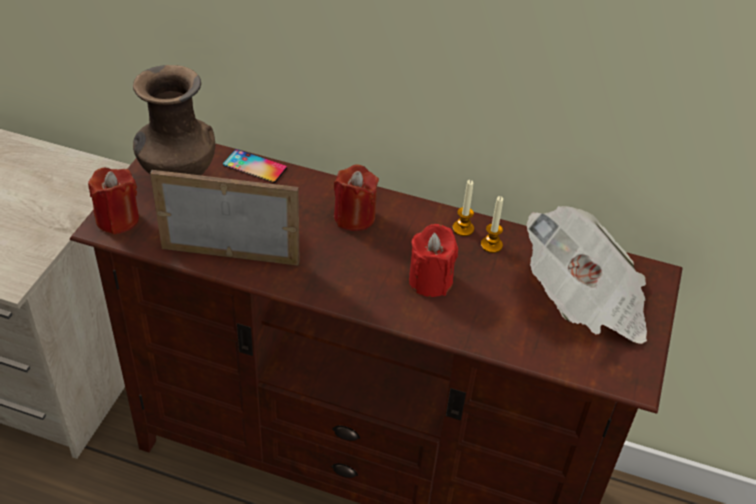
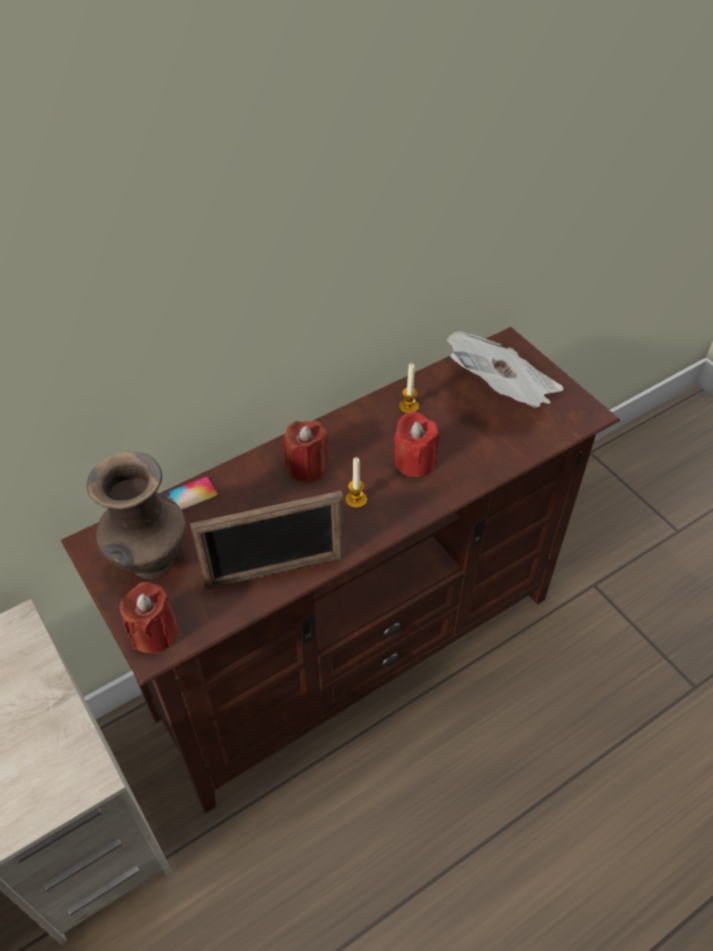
camera: 50 degrees left, 5 degrees up
(230, 254) = (275, 571): picture frame -> picture frame turned 150 degrees counterclockwise
(463, 228) = (378, 412): candle -> candle (356, 500)

